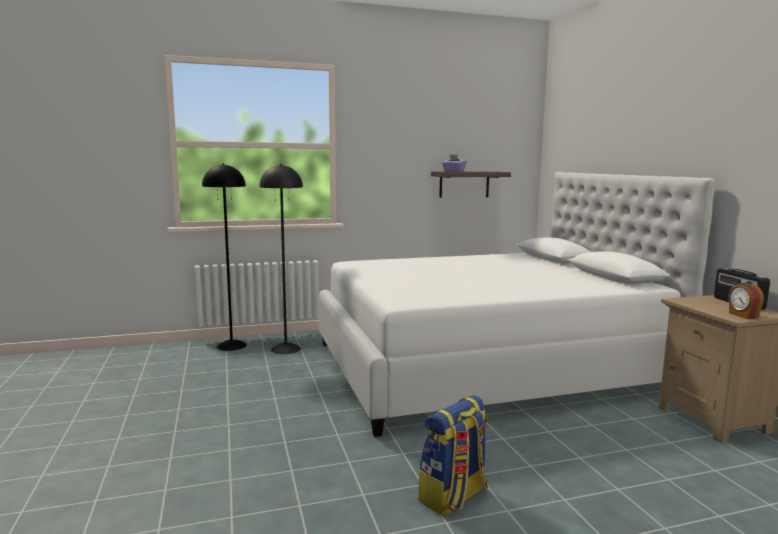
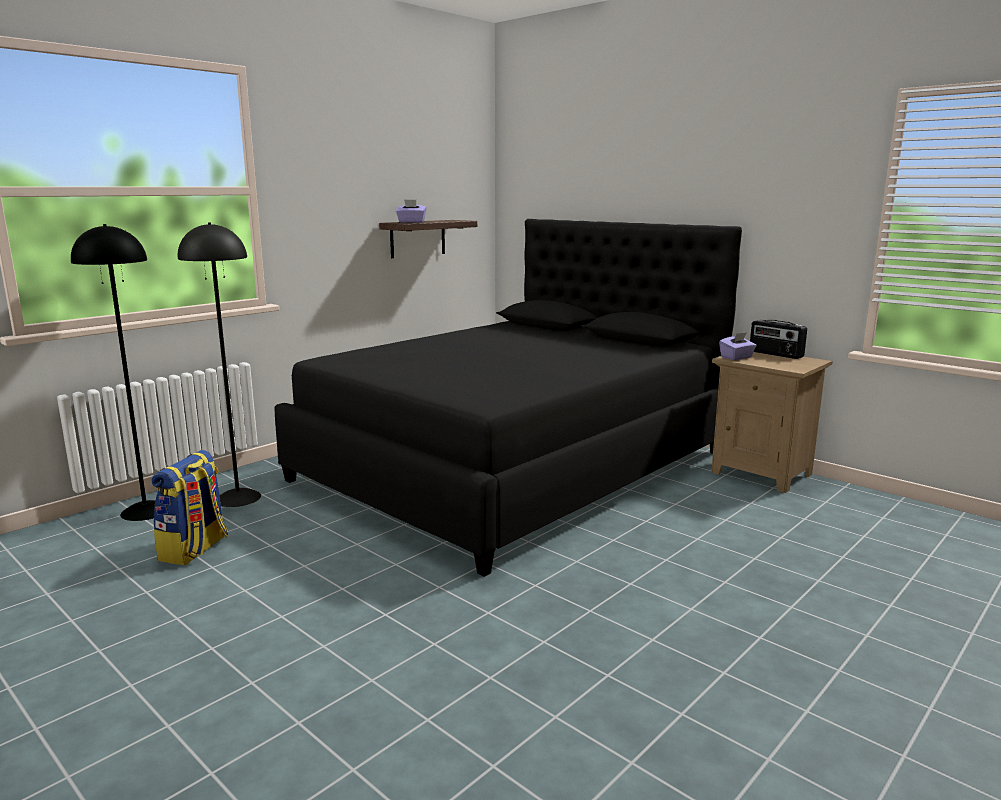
camera: 30 degrees left, 5 degrees up
(454, 497) = (632, 612): backpack -> backpack (195, 550)
(486, 366) = (514, 466): white bed -> black bed
(688, 301) = (736, 357): none -> purple tissue box
(743, 315) = (796, 366): alarm clock -> none

